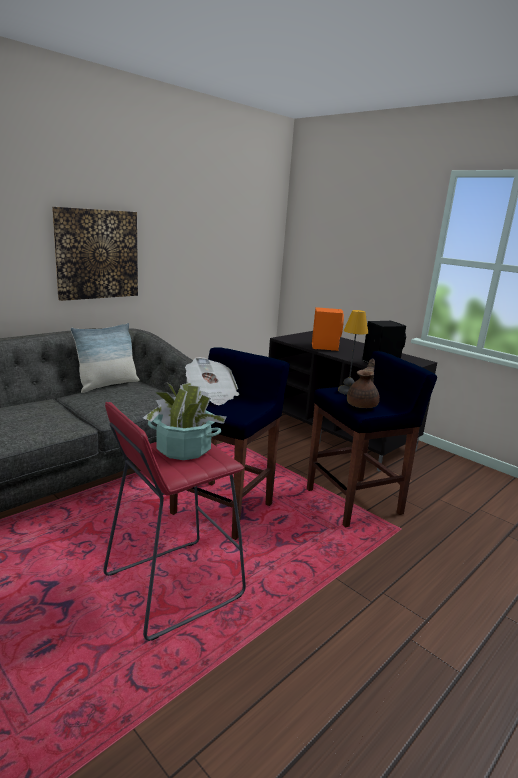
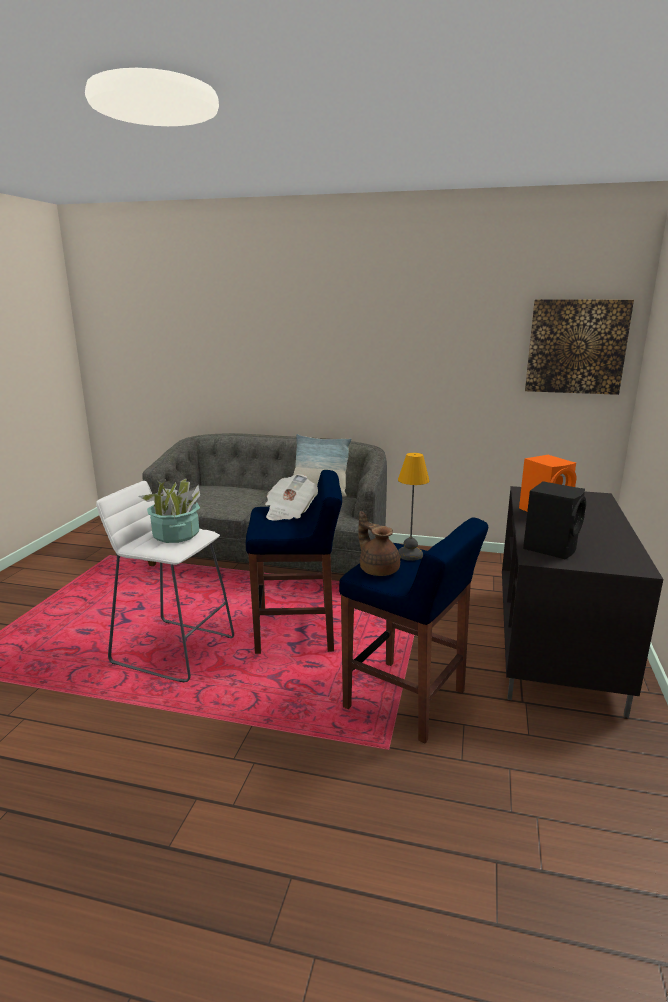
camera: 60 degrees right, 0 degrees up
(97, 254) = (351, 370): picture -> picture (576, 346)
(172, 586) = (173, 649): red stool -> white stool
(362, 405) = (378, 569): brown teapot -> brown teapot turned 120 degrees counterclockwise

